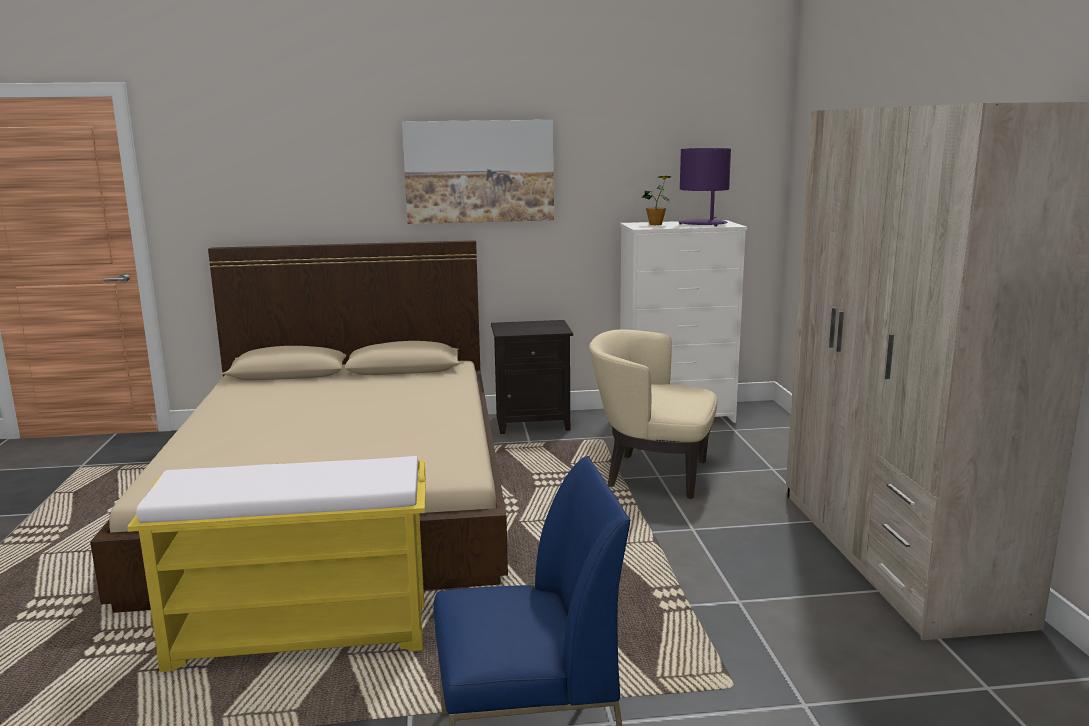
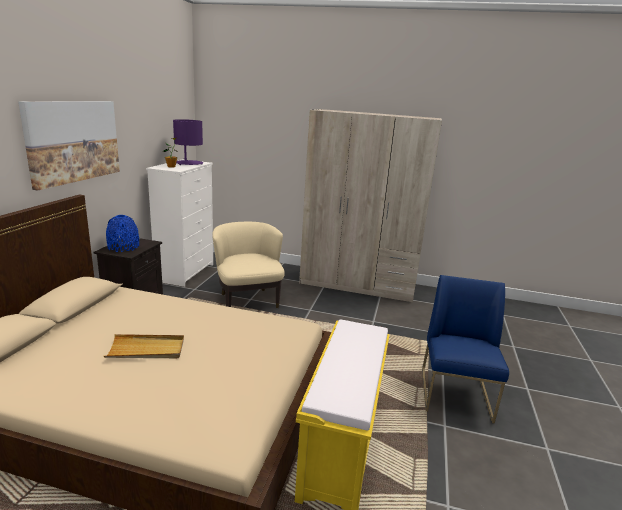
camera: 70 degrees left, 5 degrees up
(326, 414) = (146, 349): none -> beige tray
(523, 326) = (123, 247): none -> blue vase
(652, 475) = (247, 300): beige armchair -> beige armchair turned 120 degrees clockwise

